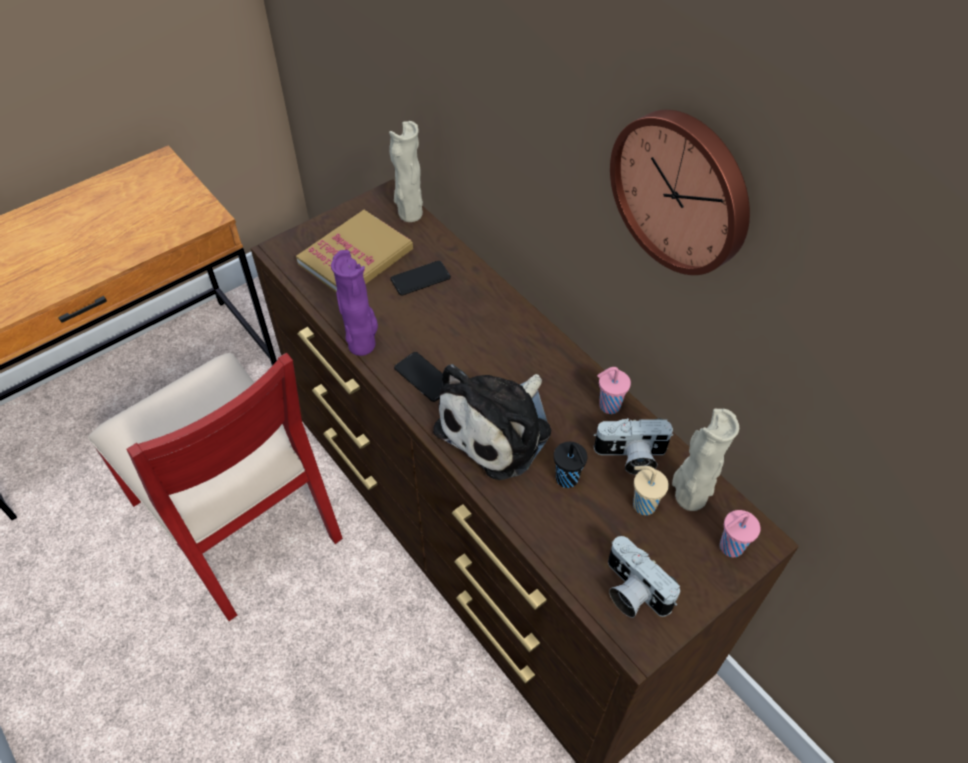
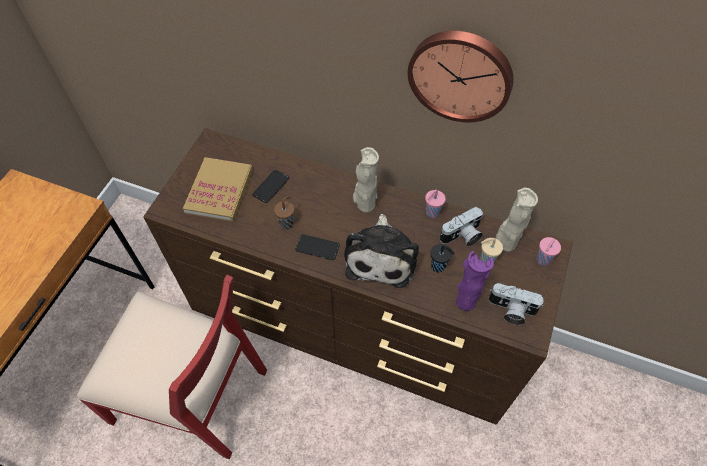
camera: 30 degrees left, 5 degrees up
(363, 345) = (266, 245): purple vase -> purple vase (466, 301)
(408, 330) = (287, 223): none -> brown cup
(409, 214) = (233, 147): beige vase -> beige vase (365, 205)

